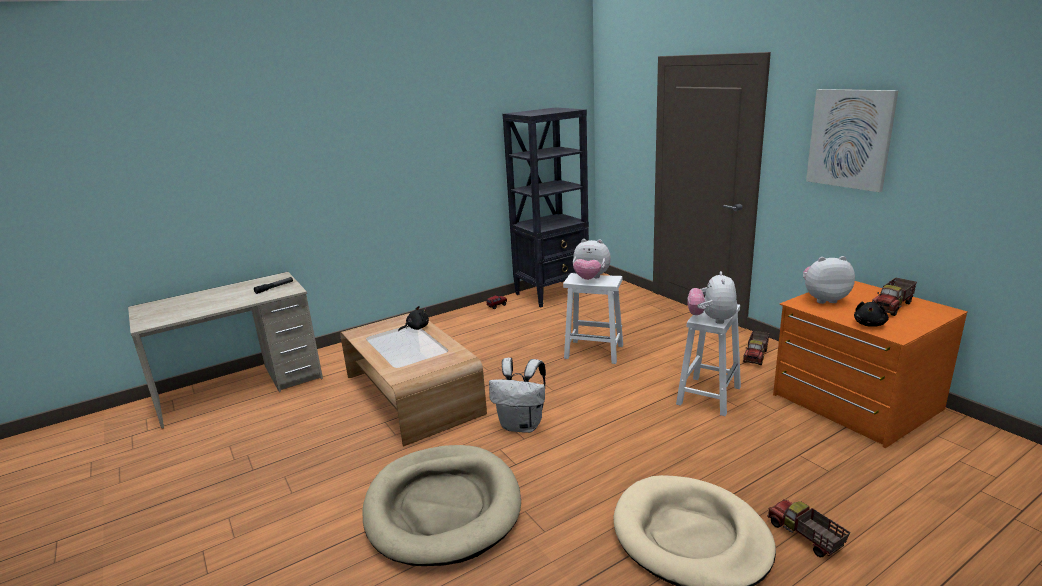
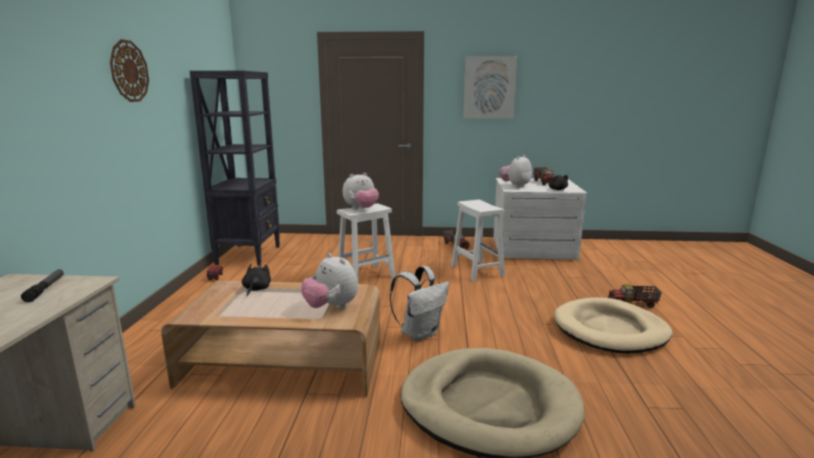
camera: 55 degrees left, 5 degrees down
(421, 126) = (129, 71): none -> wall clock
(711, 320) = (488, 208): plush toy -> plush toy (331, 307)
(854, 402) = (533, 248): orange dresser -> white dresser

